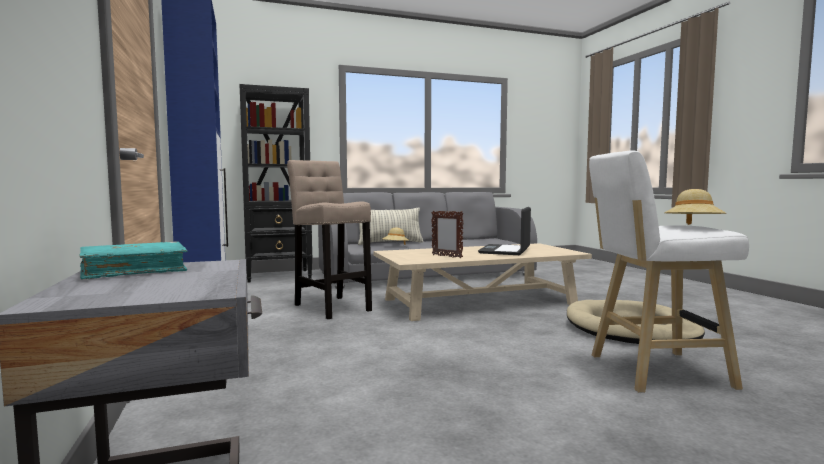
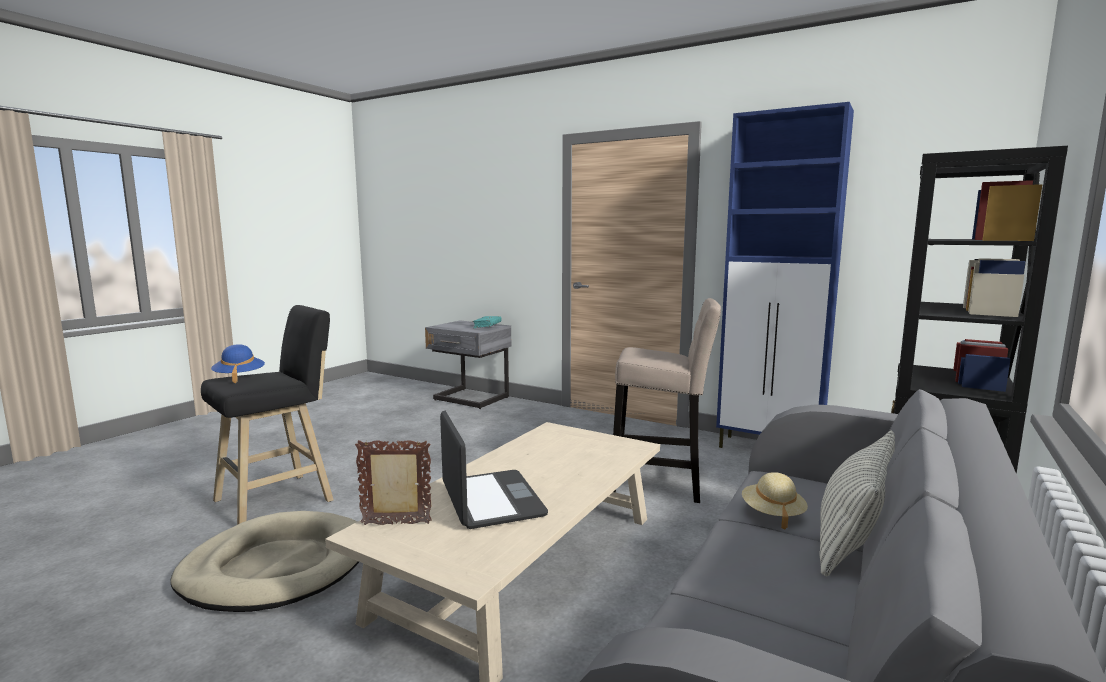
camera: 140 degrees right, 5 degrees up
(446, 256) = (538, 452): picture frame -> picture frame (397, 524)
(653, 371) = (279, 499): white stool -> black stool
(693, 227) = (239, 377): beige hat -> blue hat

